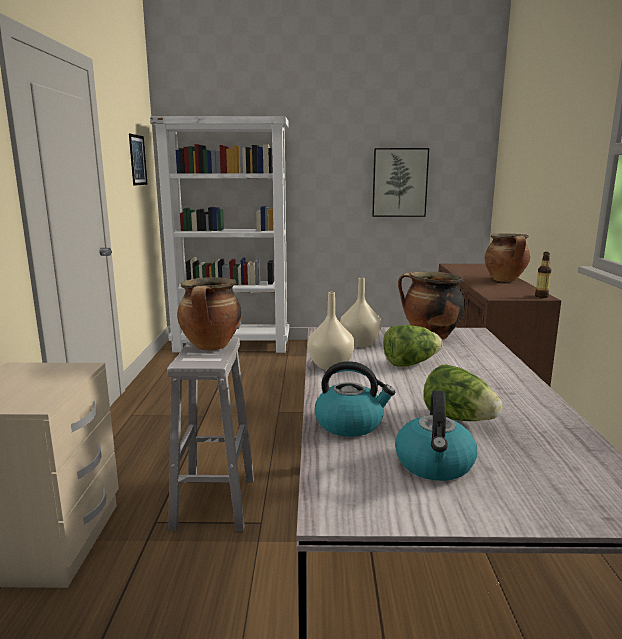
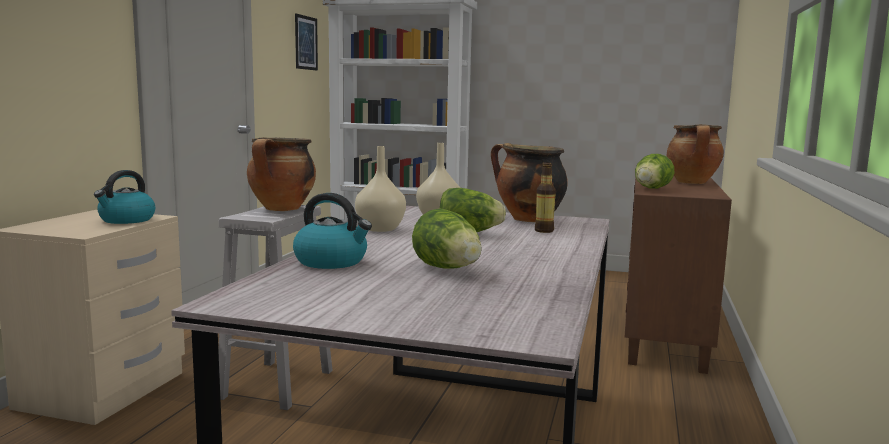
camera: 15 degrees right, 5 degrees down
(399, 182) = (607, 74): picture -> none
(435, 465) = (368, 290): kettle -> kettle (126, 220)
(490, 292) = (651, 189): none -> lettuce
(541, 296) = (711, 195): bottle -> bottle (544, 231)

